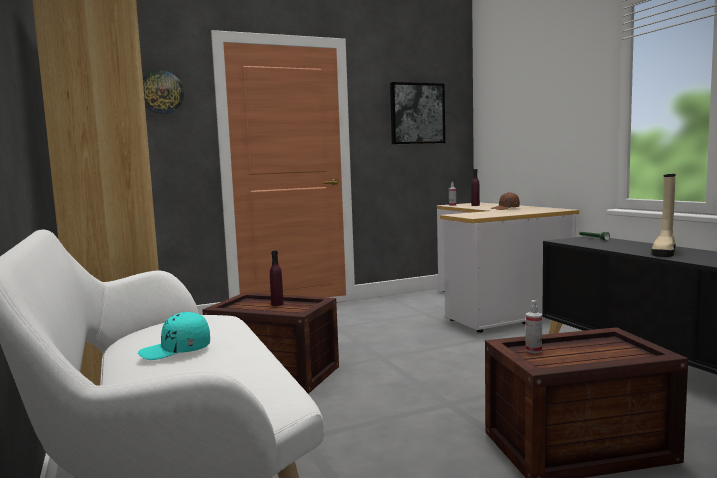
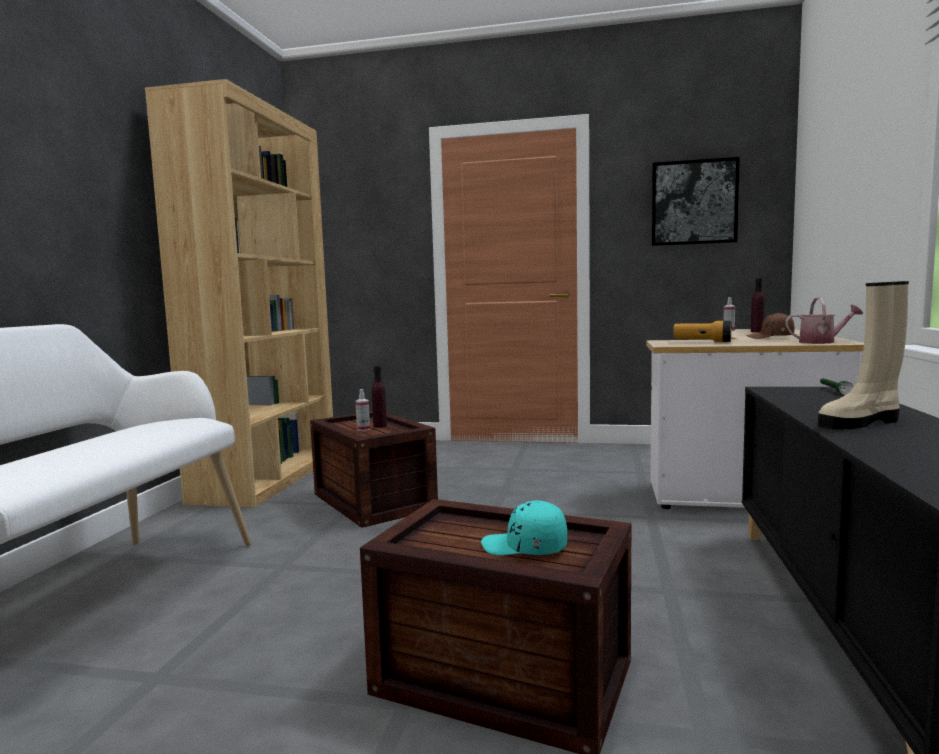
camera: 35 degrees right, 0 degrees up
(161, 92) = (378, 199): wall clock -> none
(176, 351) = (91, 441): turquoise cap -> turquoise cap (524, 548)
(482, 213) = (702, 341): none -> flashlight
(533, 350) = (460, 524): spray bottle -> spray bottle (363, 429)
(549, 210) = (821, 342): none -> watering can

